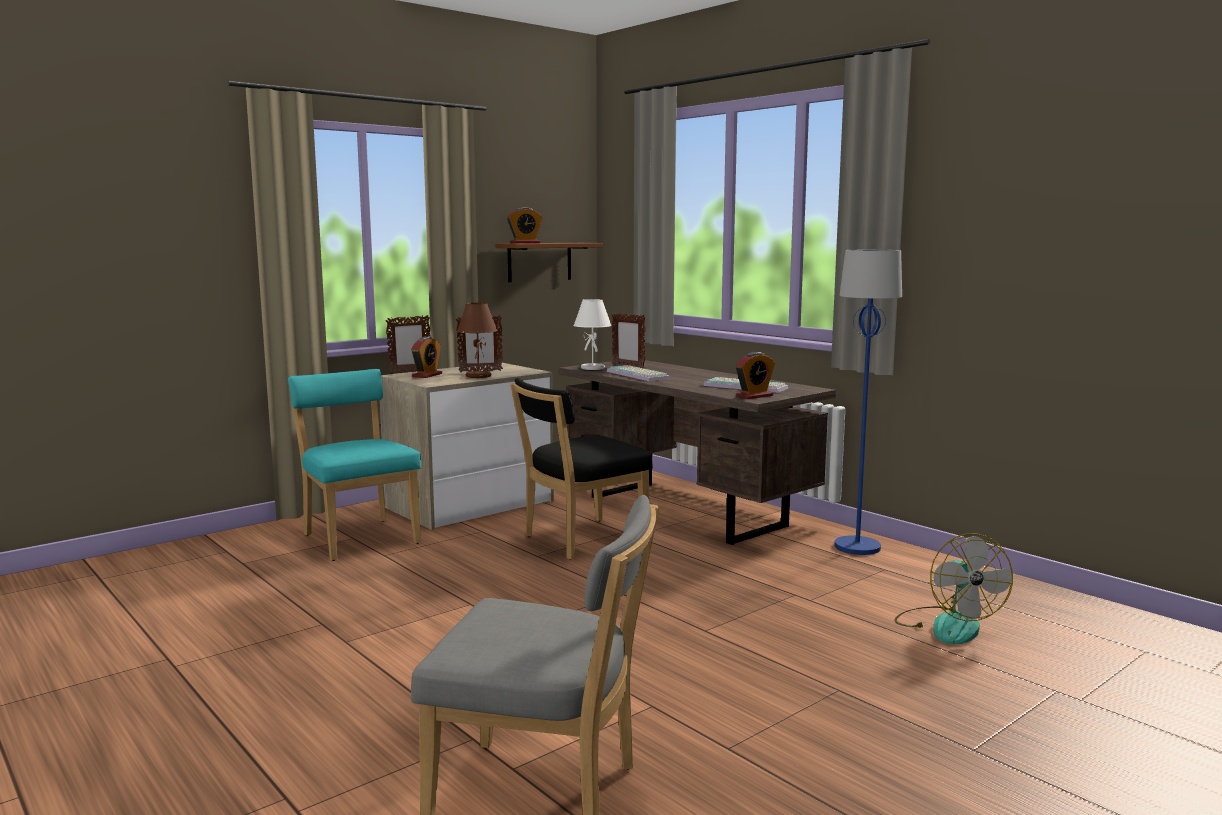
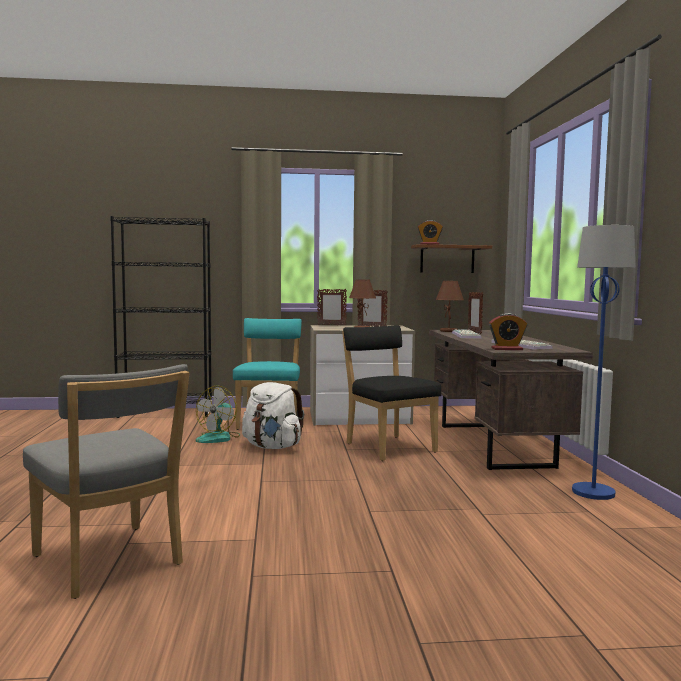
camera: 35 degrees right, 5 degrees down
(153, 559) = (165, 413): none -> black bookcase
(427, 375) = (335, 326): alarm clock -> none
(437, 576) = (272, 447): none -> white backpack
(580, 540) = (388, 447): black chair -> black chair turned 60 degrees clockwise
(593, 368) = (449, 331): white table lamp -> brown table lamp
(947, 625) = (571, 560): fan -> fan (219, 438)

